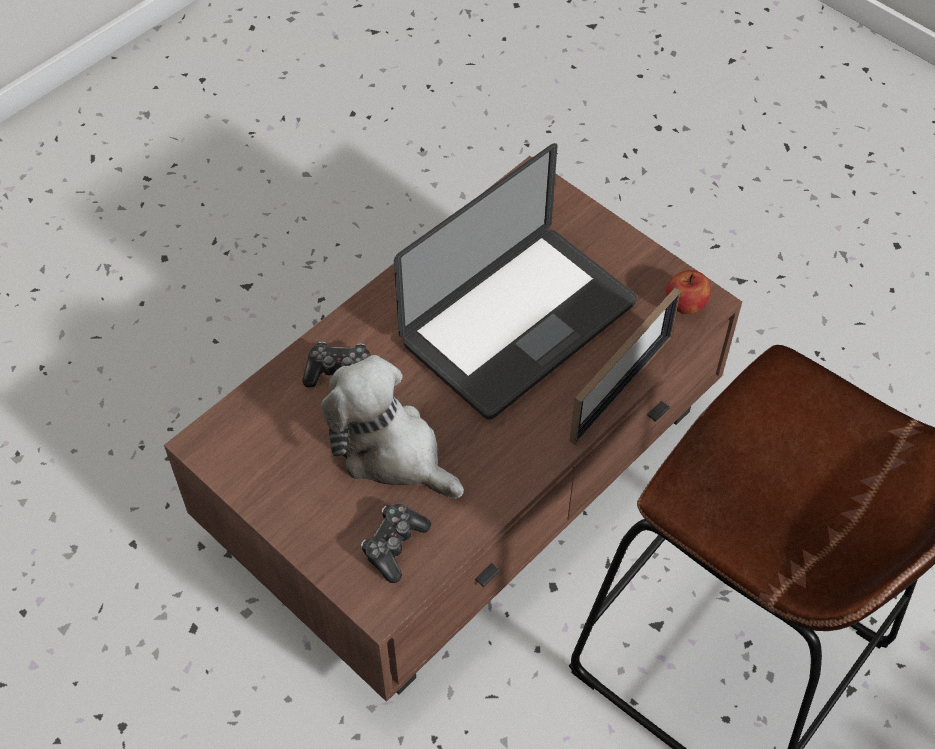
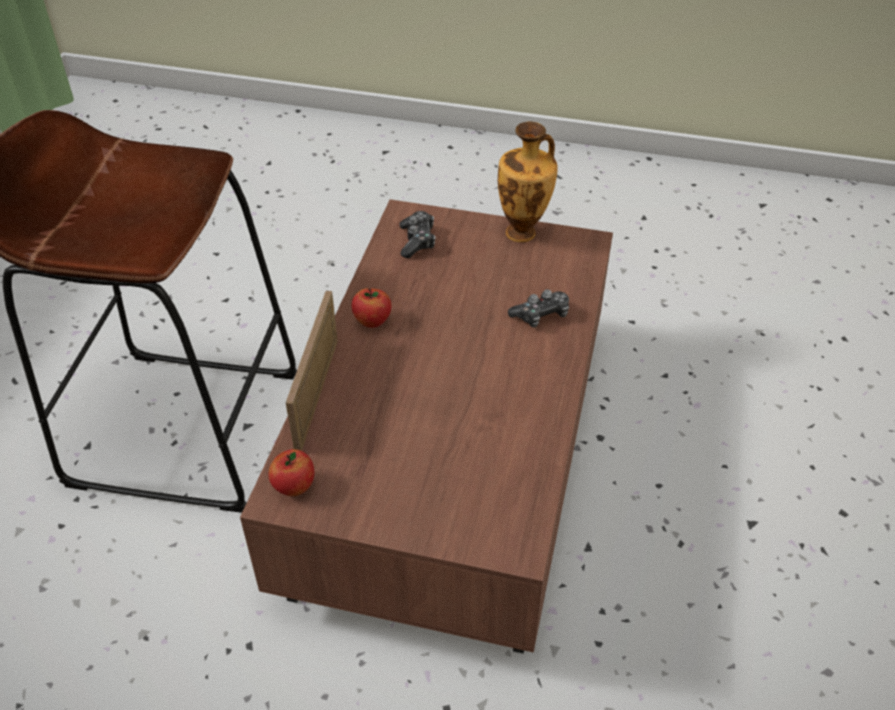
camera: 150 degrees right, 10 degrees down
(263, 494) = (523, 233): none -> vase
(391, 451) = (462, 285): plush toy -> none
(518, 449) = (372, 321): none -> apple
(519, 323) = (433, 406): laptop -> none

